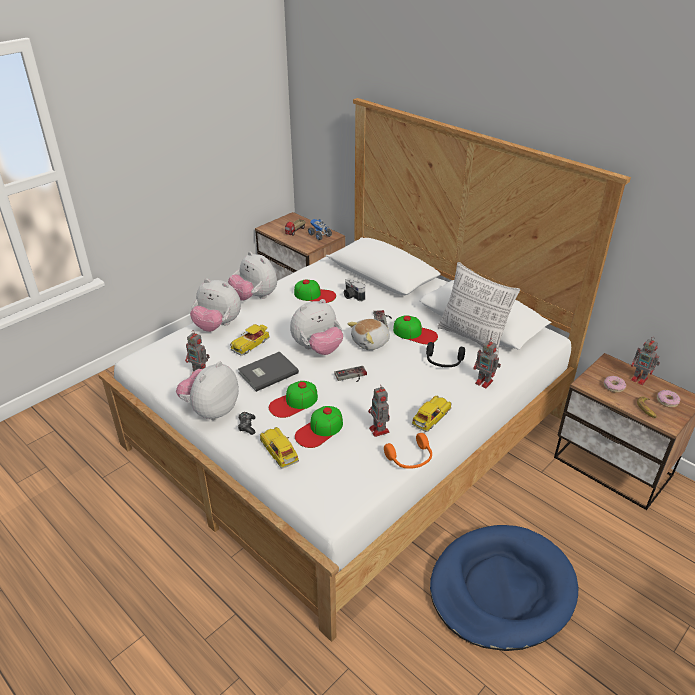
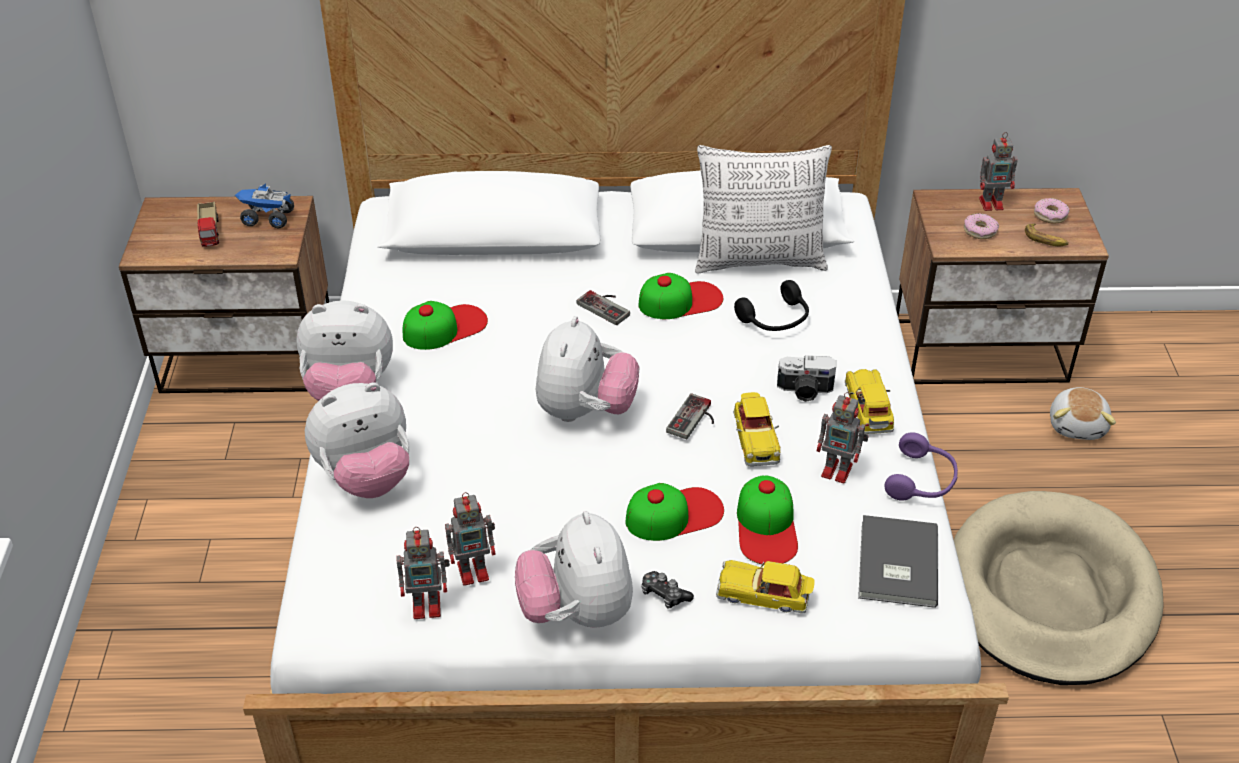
camera: 45 degrees left, 5 degrees up
(251, 344) = (480, 470): toy car -> toy car (755, 438)
(267, 372) = (572, 496): grey book -> grey book (895, 564)
(293, 403) = (674, 514): cap -> cap turned 120 degrees counterclockwise
(352, 296) = (506, 295): camera -> camera (804, 391)
(371, 343) = (642, 353): plush toy -> plush toy (1078, 425)
(410, 459) = (922, 480): orange headphones -> purple headphones
(484, 382) = (860, 316): toy robot -> toy robot (428, 605)
(501, 589) = (1050, 594): blue dog bed -> beige dog bed

